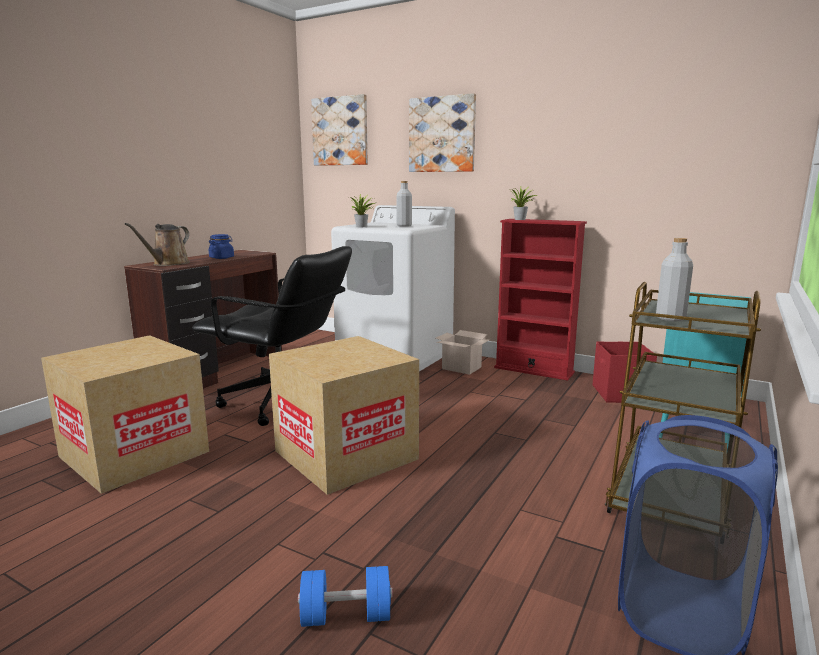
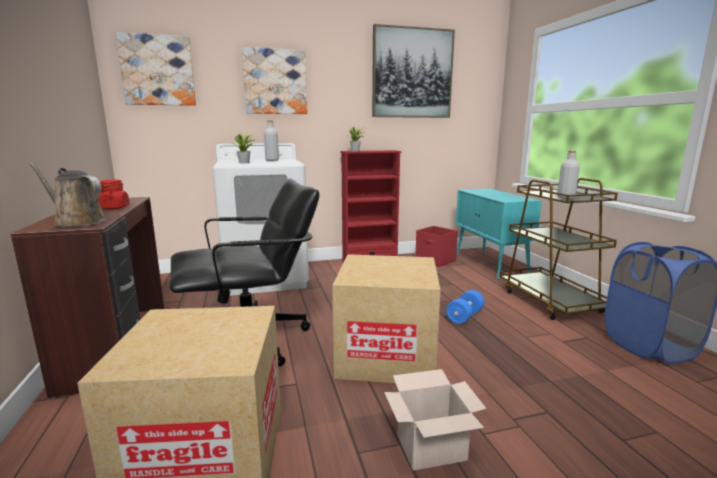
camera: 45 degrees left, 0 degrees up
(168, 264) = (76, 222): brown watering can -> brown watering can turned 135 degrees clockwise
(222, 258) = (114, 207): blue jar -> red jar
(346, 616) = (599, 441): blue dumbbell -> blue dumbbell (464, 316)
(460, 368) = (326, 272): cardboard box -> cardboard box (430, 448)
(625, 108) = (412, 73): none -> picture

